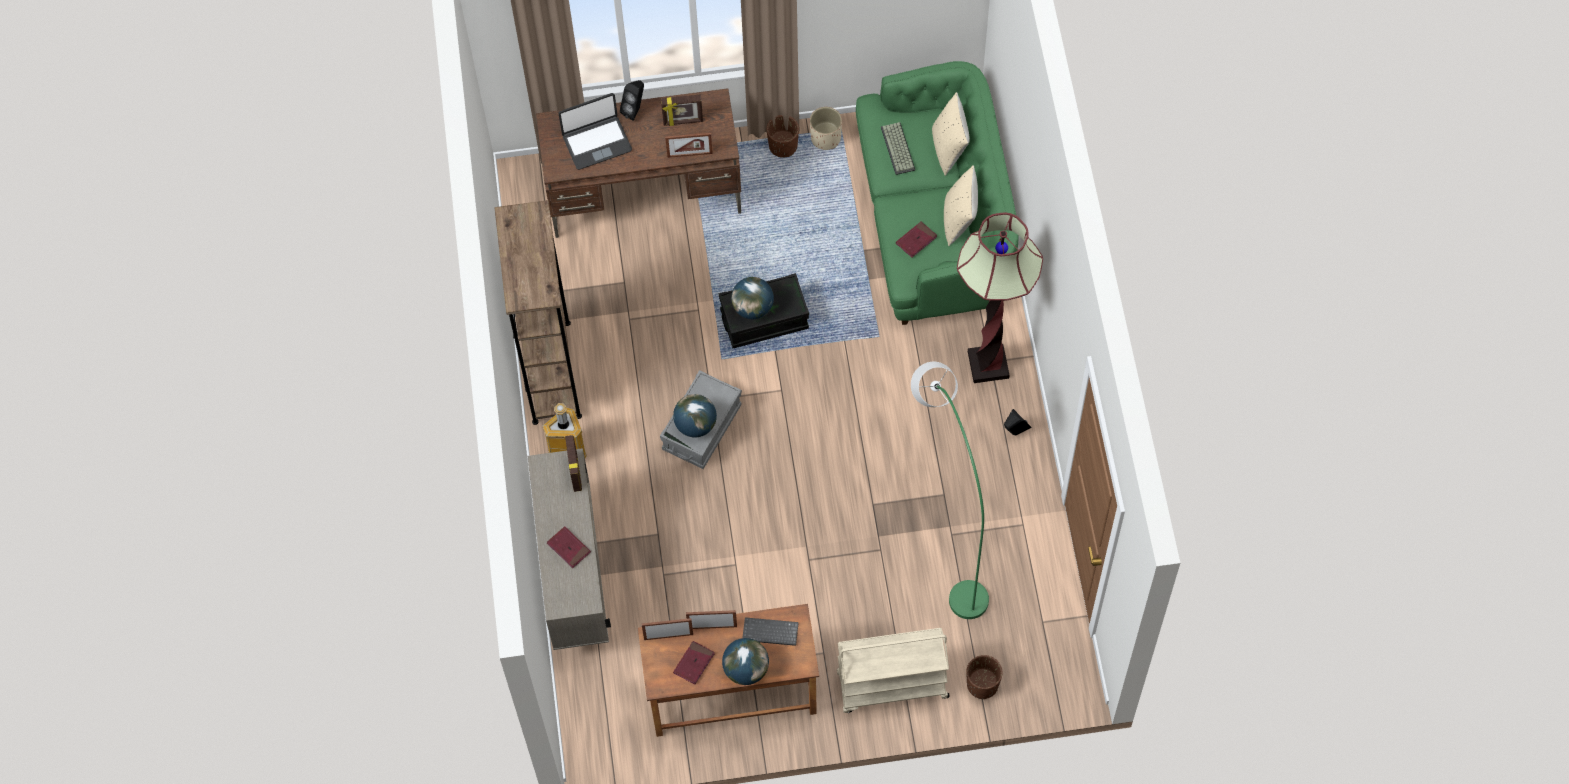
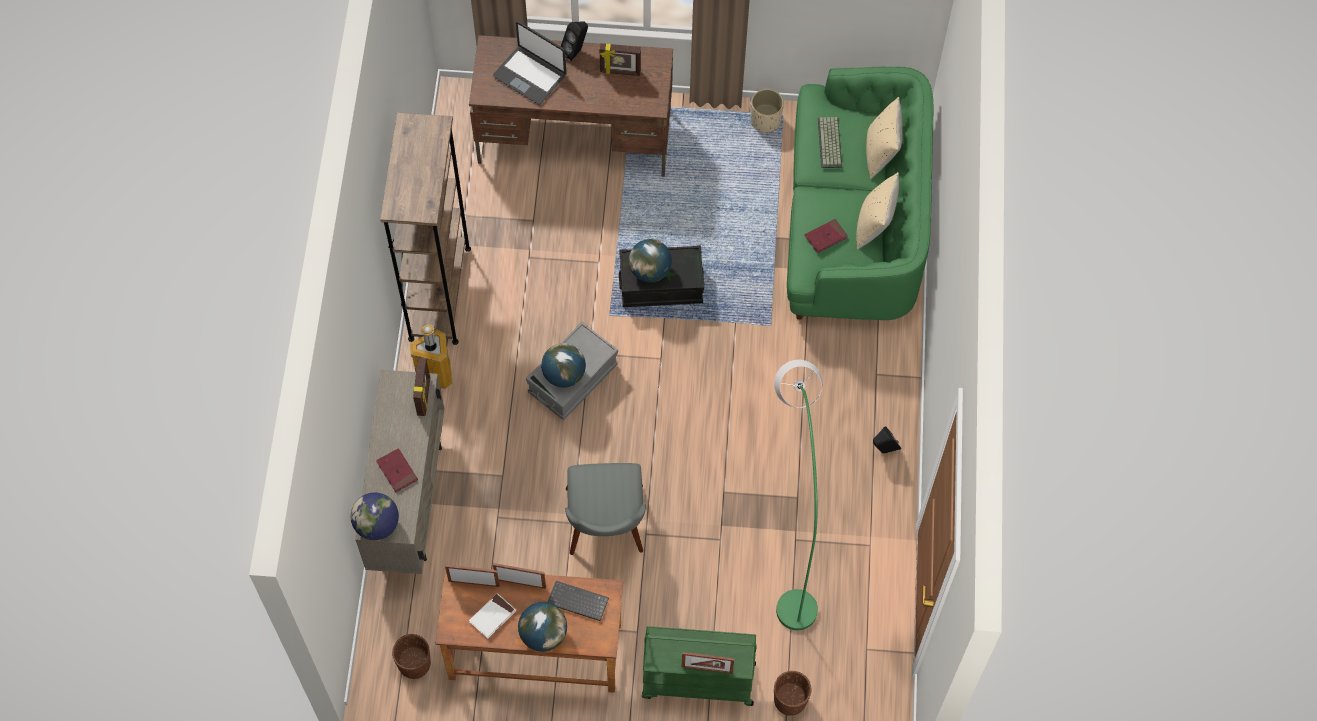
camera: 10 degrees right, 0 degrees up
(563, 602) = (377, 525): none -> globe
(596, 142) = (530, 75): laptop -> laptop turned 45 degrees clockwise
(689, 154) = (618, 105): picture frame -> picture frame (707, 669)
(694, 663) = (492, 616): red book -> white book
(770, 565) = (606, 531): none -> grey chair
(783, 146) = (721, 120): brown planter -> brown planter (414, 664)
(891, 686) = (697, 681): beige cart -> green cart
(988, 365) = (873, 377): floor lamp -> none

